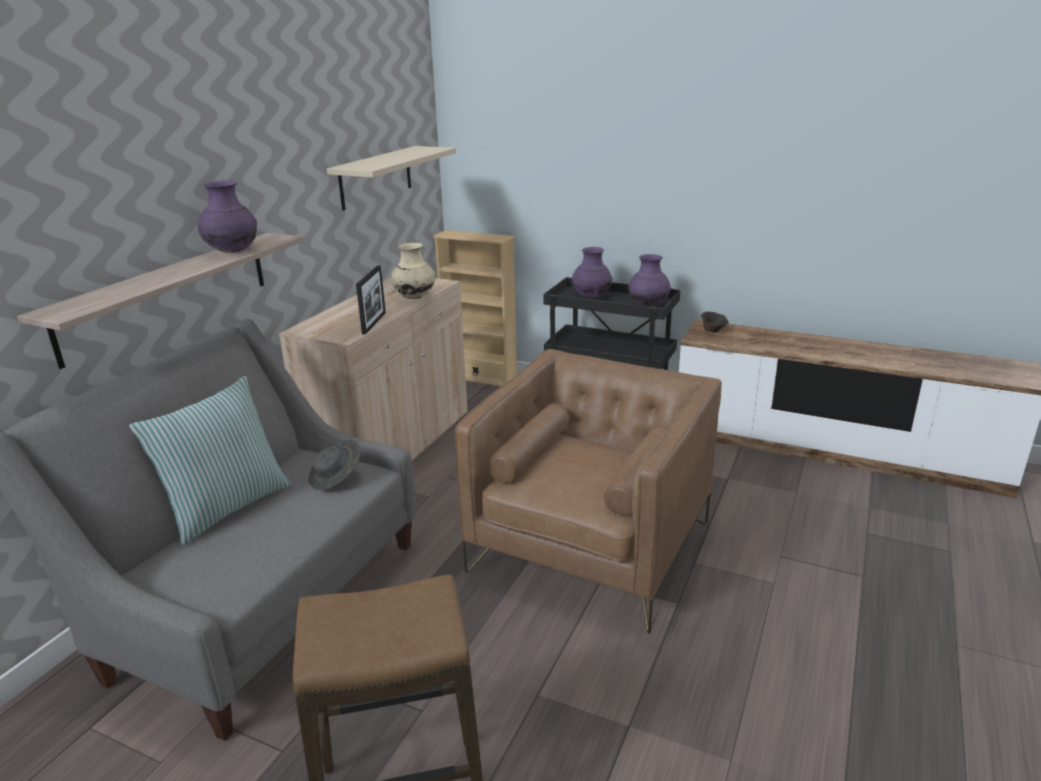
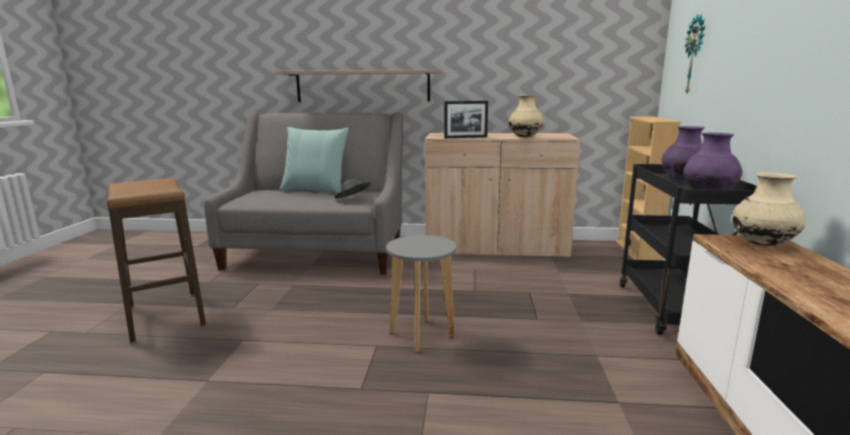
camera: 70 degrees right, 10 degrees down
(232, 251) = (396, 69): purple vase -> none
(376, 177) = (563, 54): beige shelf -> none
(515, 169) = (695, 55): none -> wall clock
(591, 547) = (422, 335): brown armchair -> grey stool
(713, 330) = (762, 244): brown bowl -> beige vase

